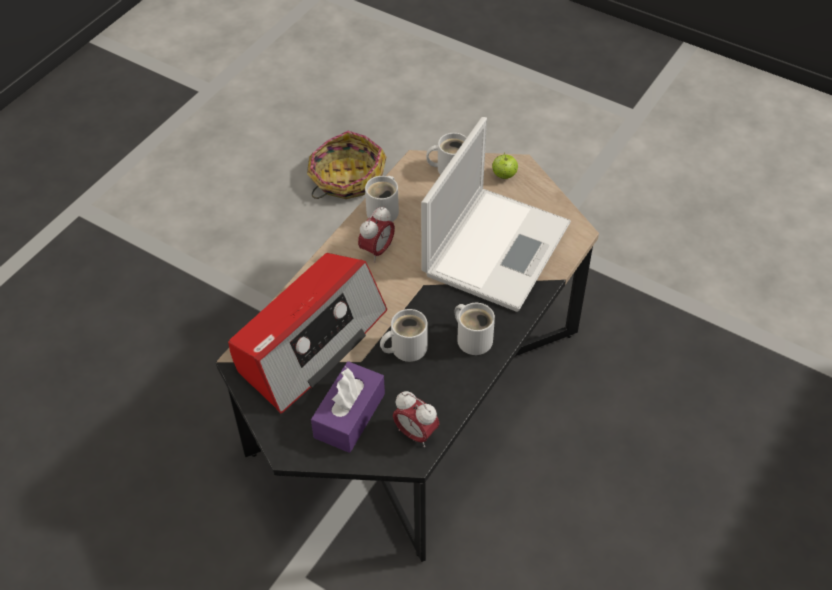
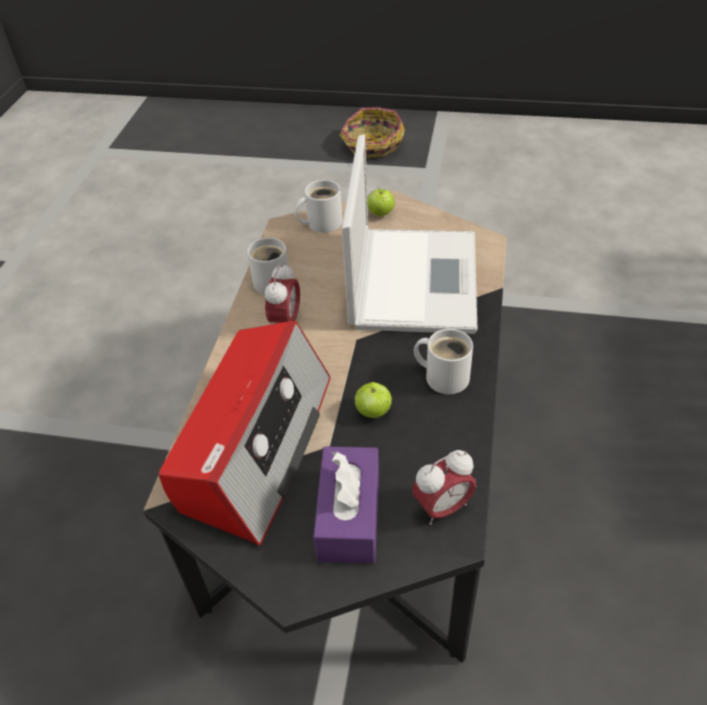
camera: 20 degrees left, 5 degrees down
(345, 178) = (190, 294): basket -> basket (372, 145)
(405, 347) = (373, 412): white mug -> apple
(415, 433) = (442, 507): alarm clock -> alarm clock turned 45 degrees counterclockwise

